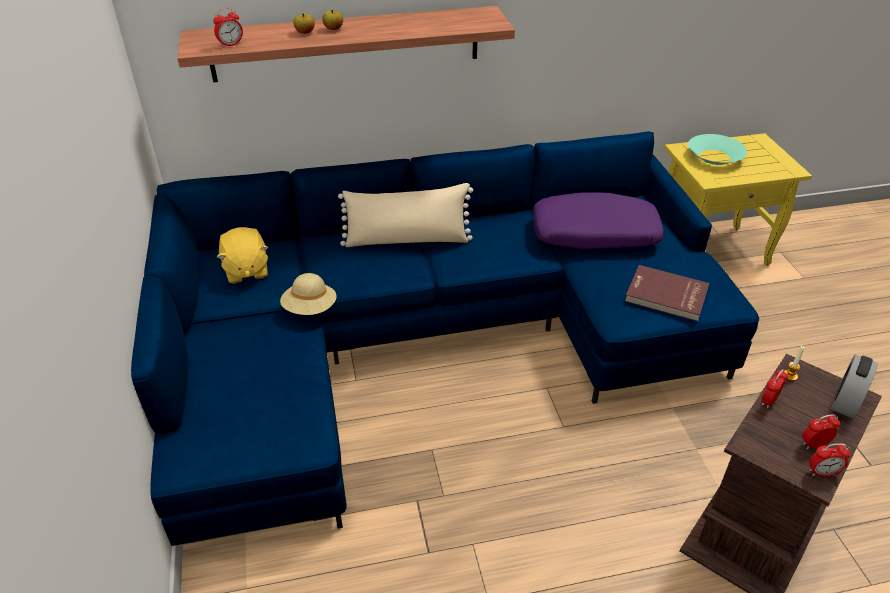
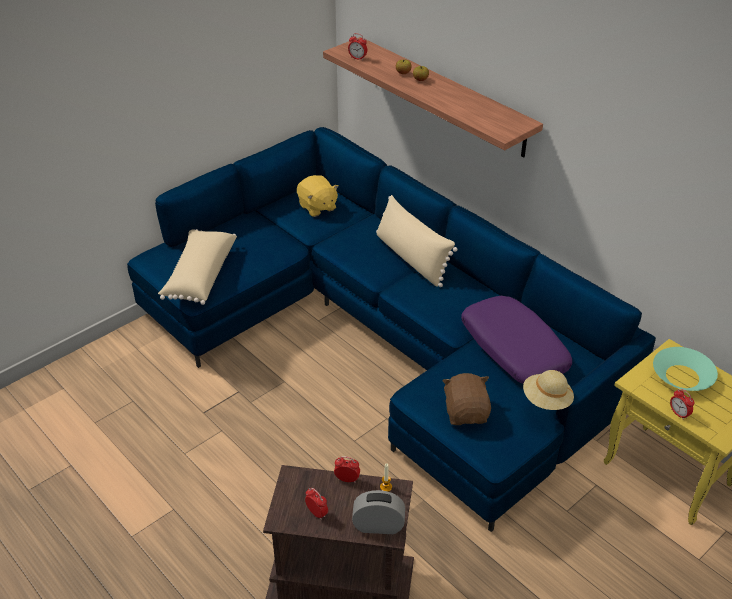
camera: 60 degrees right, 0 degrees up
(246, 270) = (317, 207): yellow plush toy -> yellow plush toy turned 75 degrees counterclockwise
(270, 421) = (199, 275): none -> beige pillow
(310, 309) = (304, 248): beige hat -> beige hat (546, 400)
(666, 296) = (466, 412): red book -> brown plush toy
(822, 473) = (290, 521): alarm clock -> alarm clock (678, 414)

